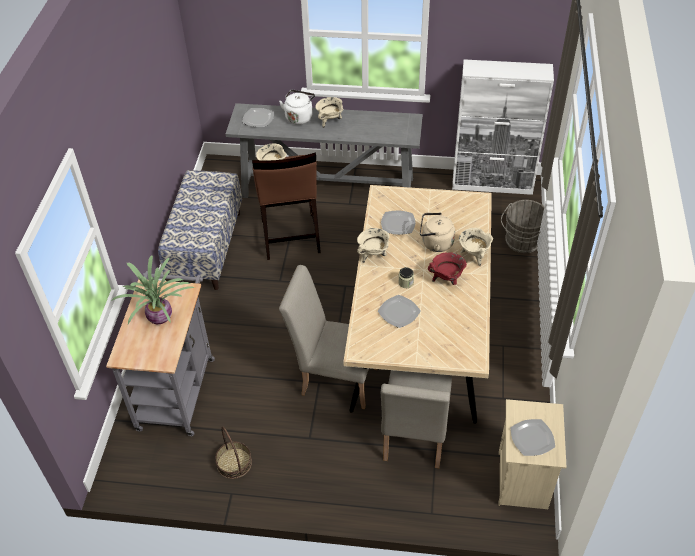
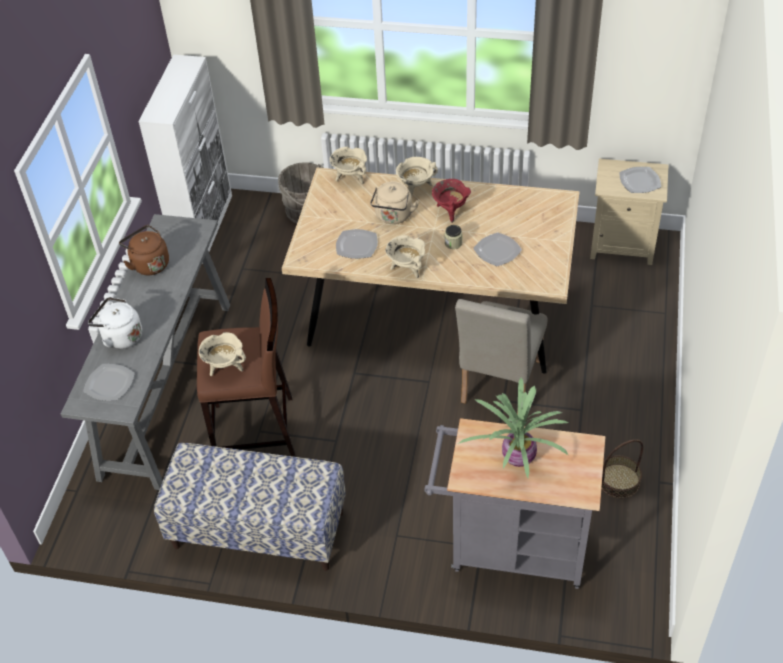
camera: 85 degrees left, 0 degrees up
(330, 121) = (141, 304): beige cooking pot -> beige cooking pot (350, 177)
(369, 119) = (149, 264): none -> brown kettle
(413, 440) = (581, 321): beige chair -> none

